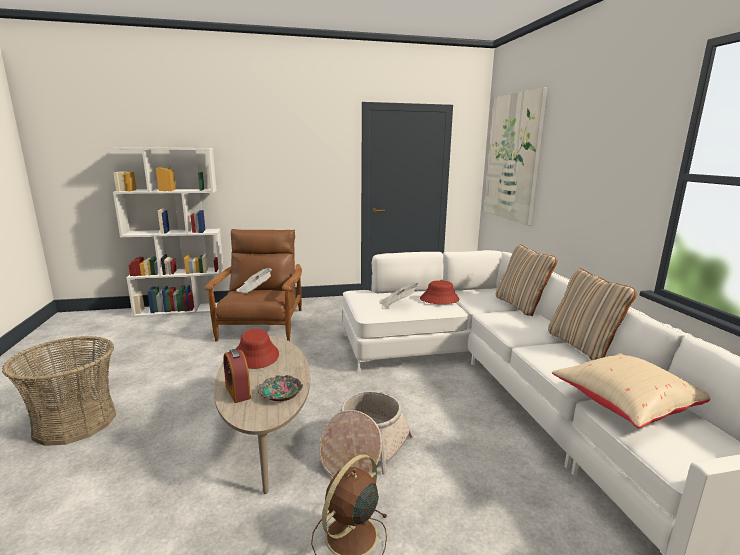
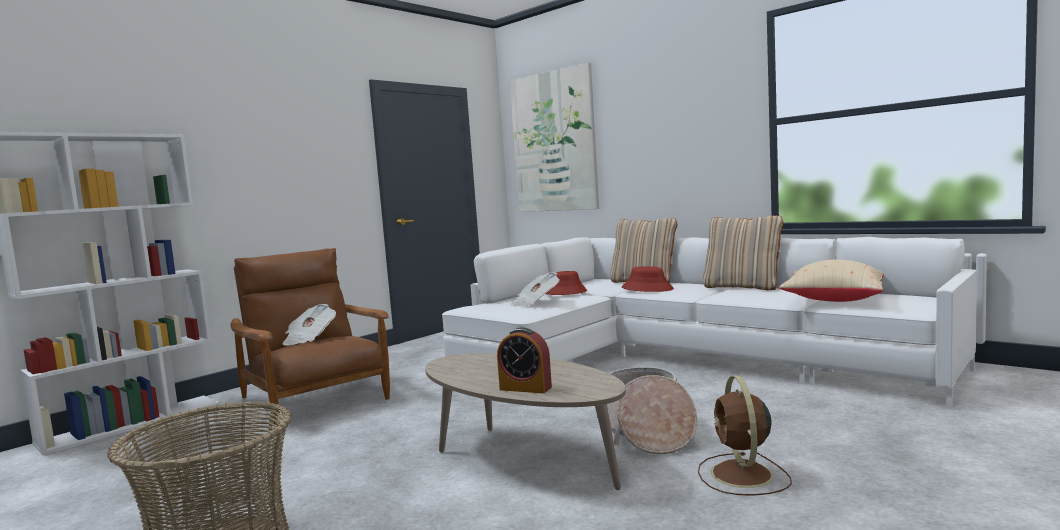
camera: 35 degrees left, 10 degrees down
(256, 355) = (469, 368): red hat -> red hat (647, 289)
(280, 393) = (571, 376): bowl -> none

